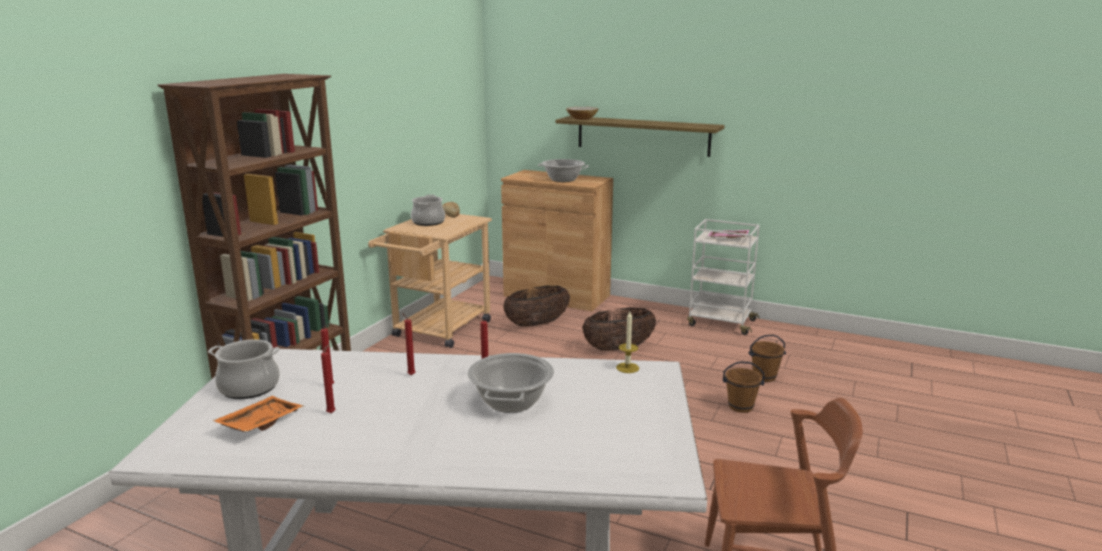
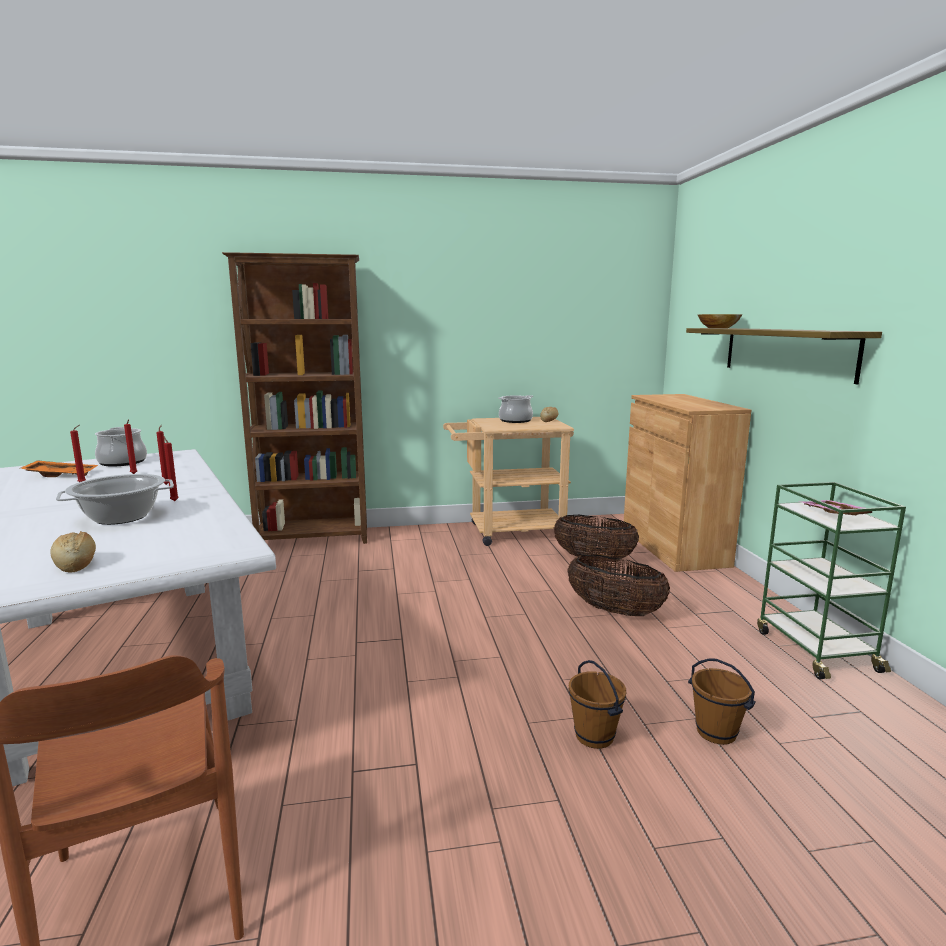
camera: 55 degrees right, 5 degrees down
(563, 179) = (684, 403): cooking pot -> none
(627, 368) = (234, 537): candle -> none
(630, 424) = (75, 564): none -> bread
(720, 323) = (814, 650): white cart -> green cart

